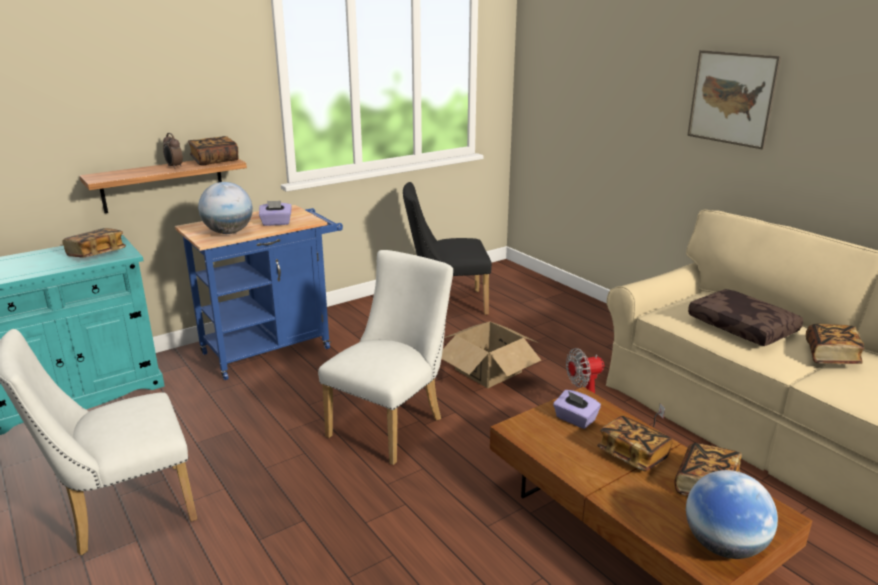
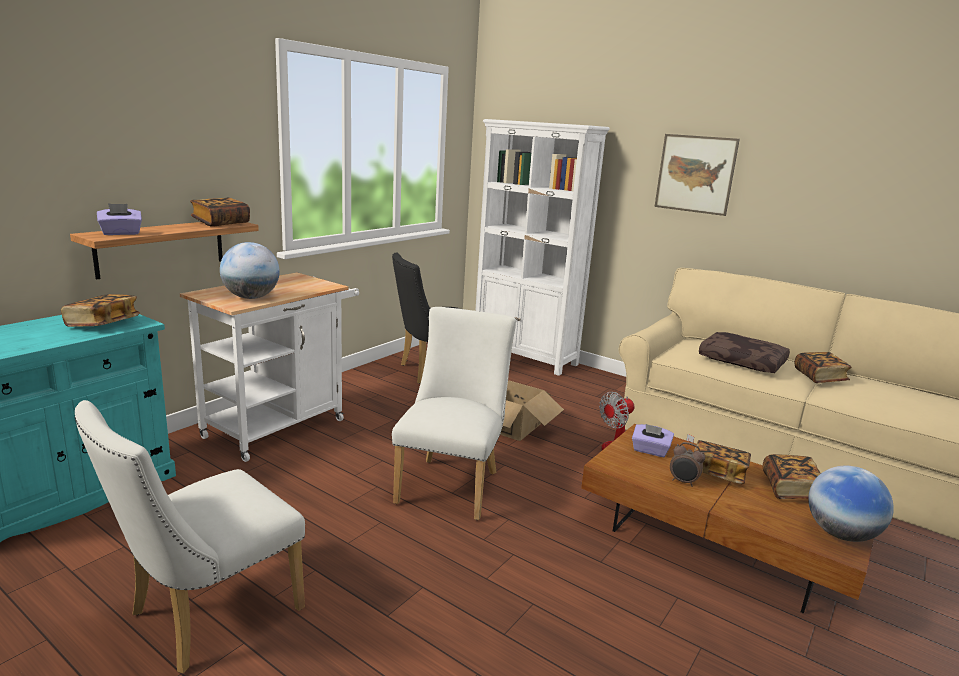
camera: 20 degrees left, 5 degrees down
(174, 167) = (181, 227): alarm clock -> alarm clock (683, 482)
(274, 348) = (281, 425): blue cart -> white cart
(276, 223) = (295, 288): purple tissue box -> purple tissue box (121, 233)
(554, 294) = (525, 357): none -> white bookcase

